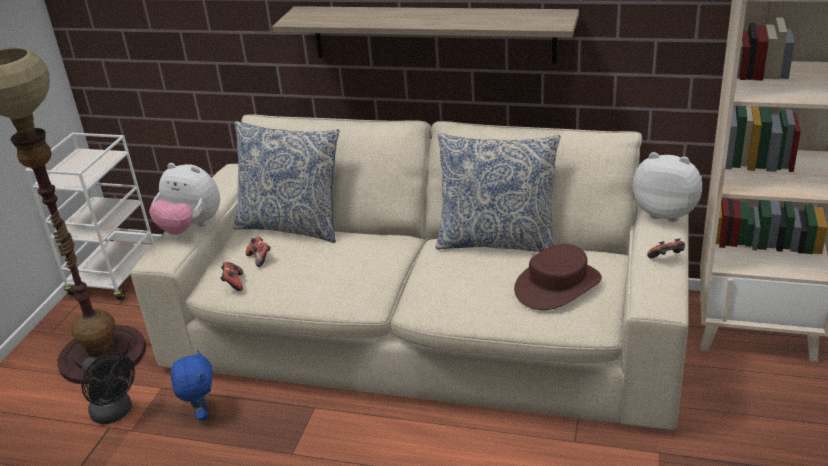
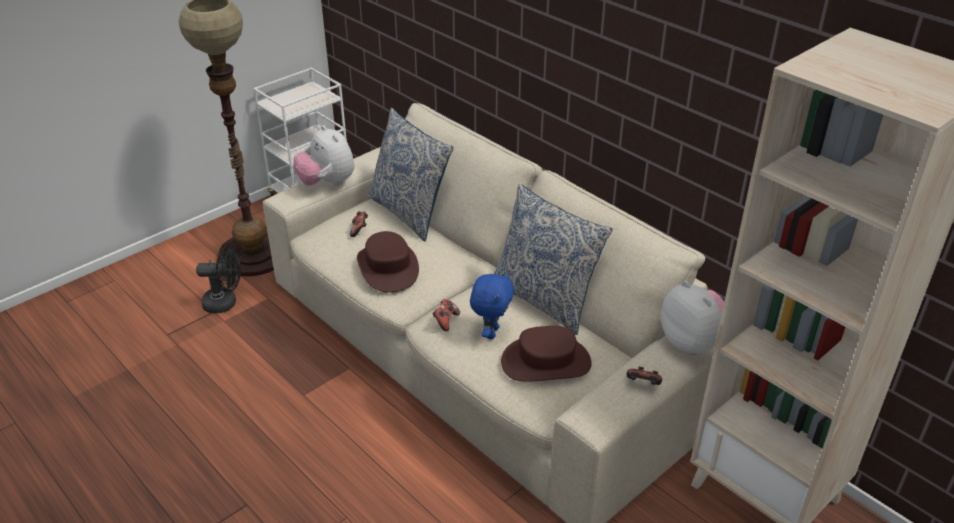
camera: 30 degrees right, 5 degrees up
(115, 413) = (225, 303): black fan -> black fan turned 75 degrees counterclockwise
(201, 414) = (275, 332): blue plush toy -> blue plush toy (491, 332)
(233, 283) = (323, 242): game controller -> game controller (445, 321)
(326, 276) = (388, 267): none -> brown hat
(432, 34) = (565, 89): shelf -> none

